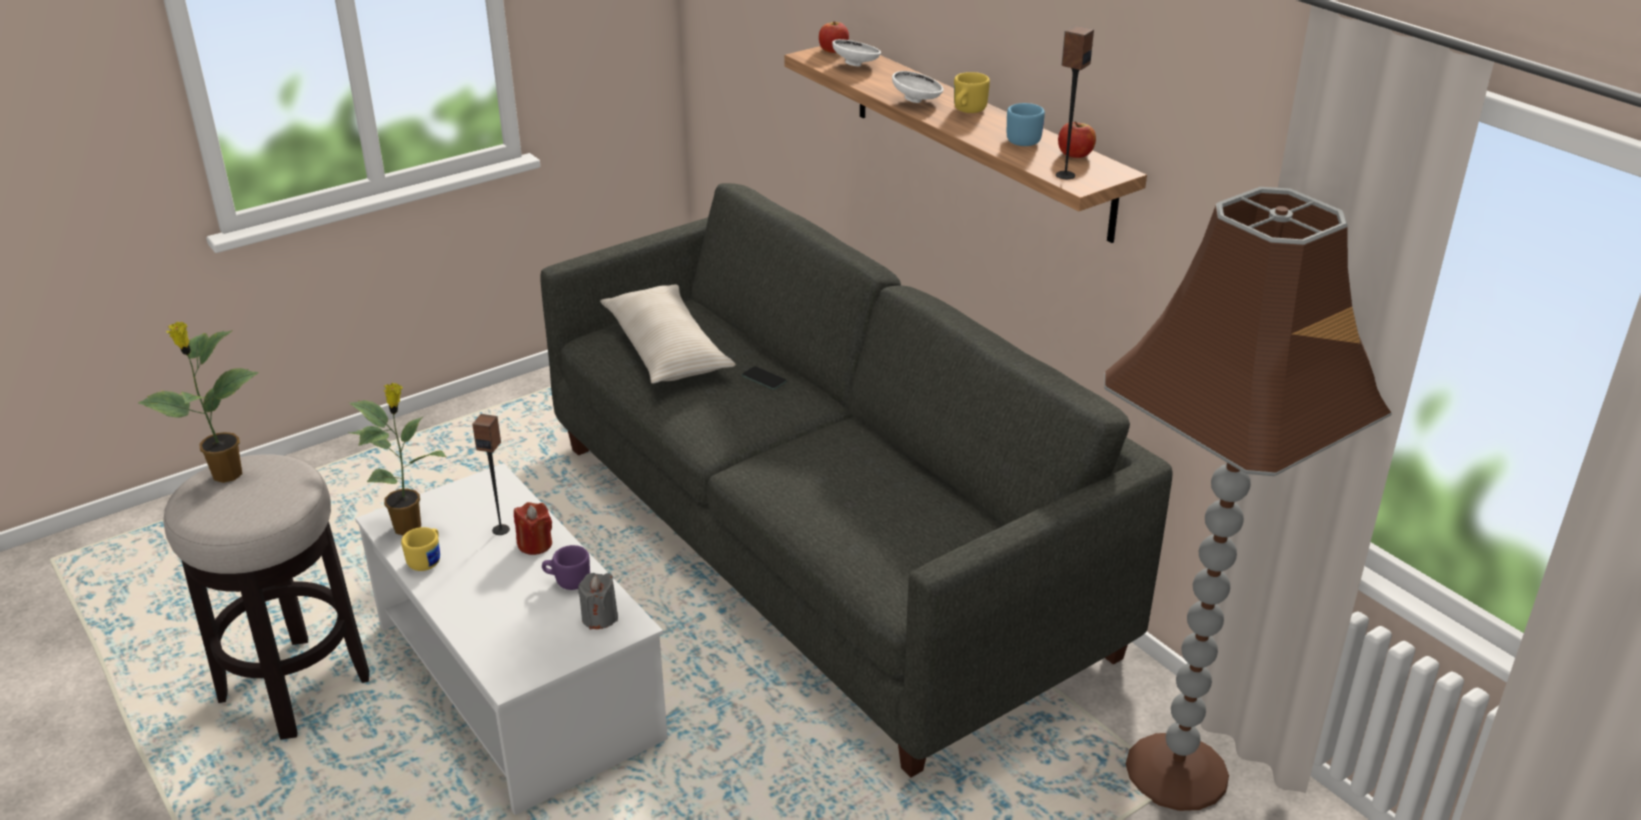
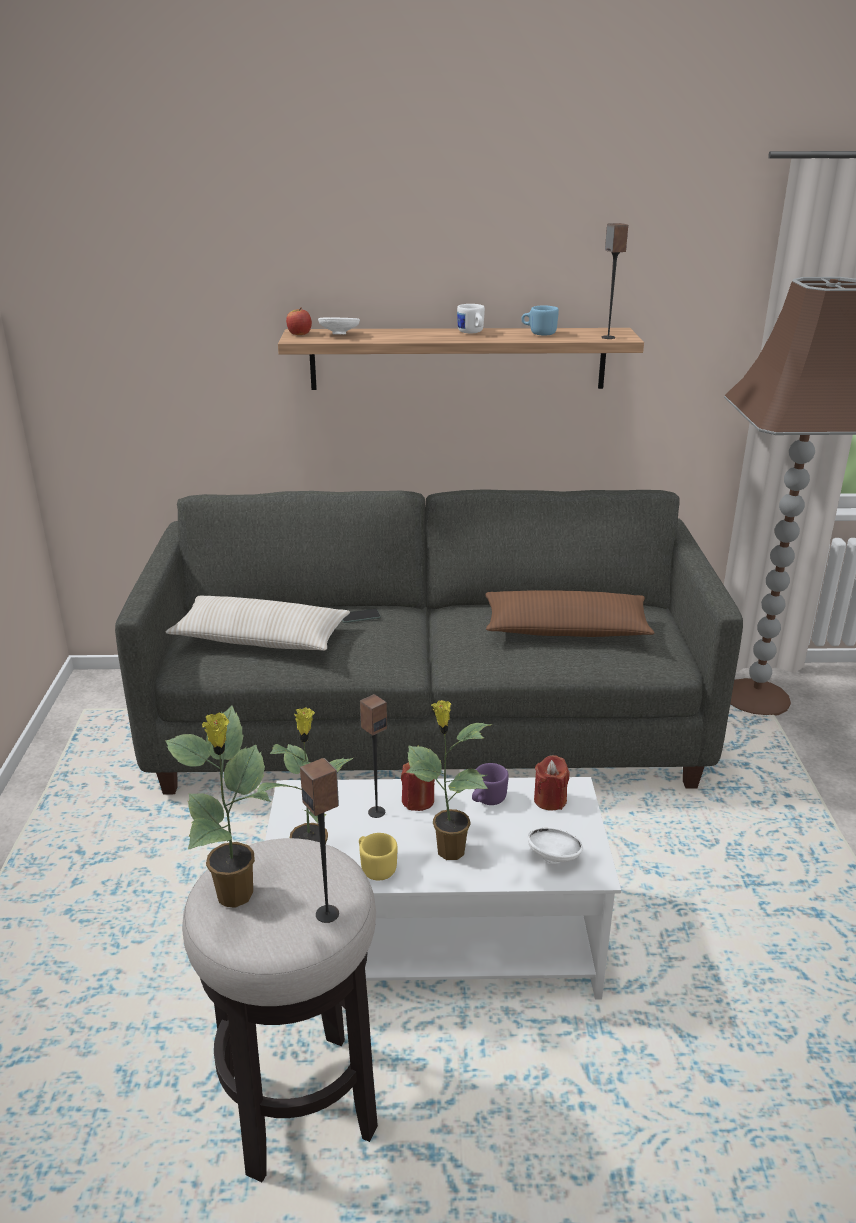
camera: 55 degrees left, 5 degrees down
(230, 520) = (327, 914): none -> speaker
(478, 588) = (448, 850): none -> potted plant
(599, 618) = (550, 800): grey candle -> red candle
(880, 504) = (566, 629): none -> brown pillow
(918, 101) = (434, 337): white bowl -> white bowl (554, 857)
(967, 111) = (472, 333): yellow mug -> white mug
(1075, 154) = (580, 330): apple -> none

